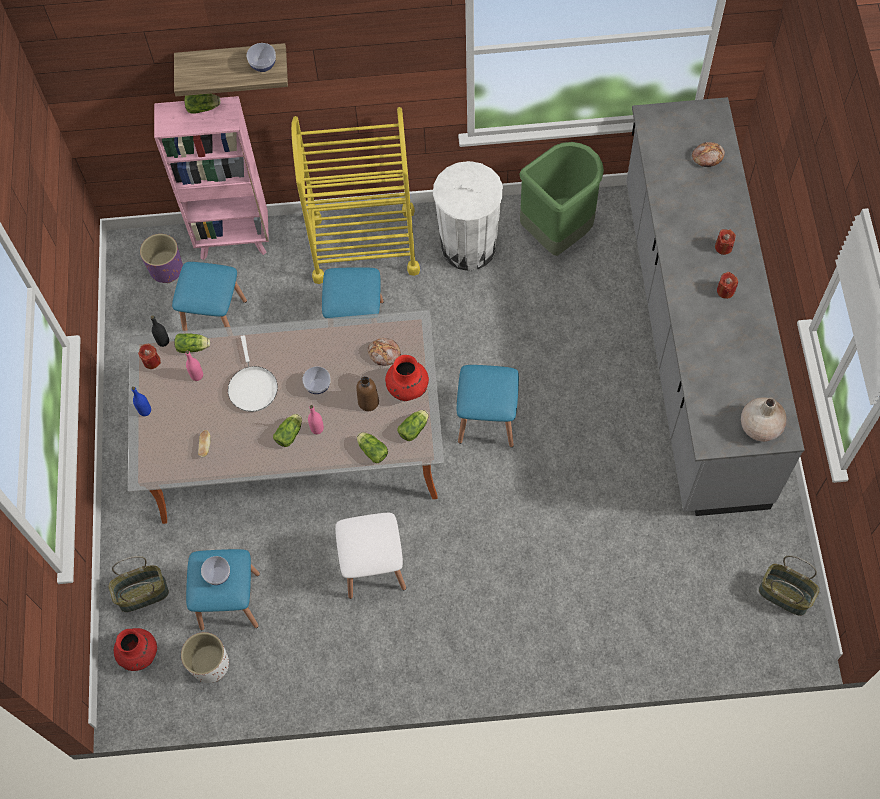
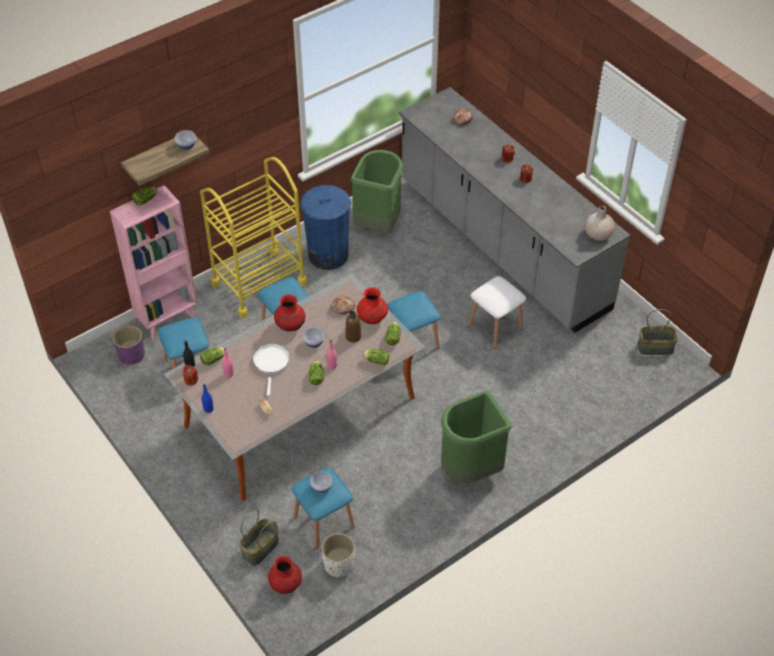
camera: 35 degrees left, 15 degrees down
(252, 387) = (271, 363): white frying pan -> white frying pan turned 135 degrees counterclockwise
(307, 347) = (290, 326): none -> red vase
(373, 567) = (403, 455): white stool -> white stool (495, 327)
(436, 632) = (471, 470): none -> green trash can
(469, 246) = (328, 255): white trash can -> blue trash can

